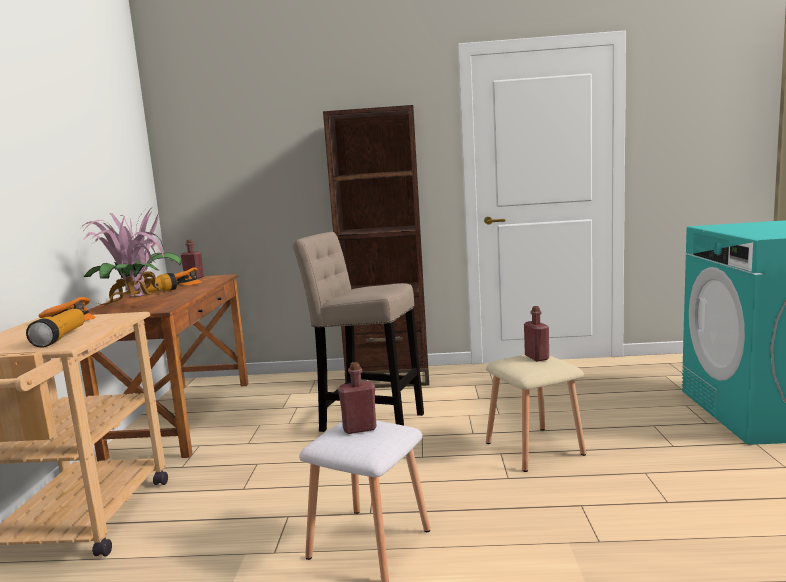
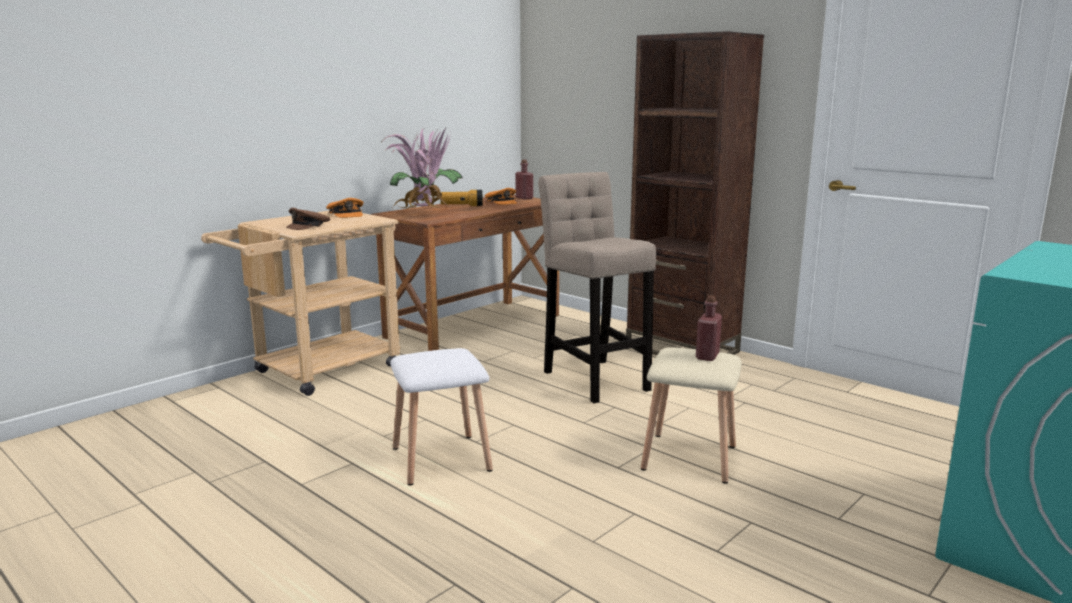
camera: 40 degrees right, 5 degrees up
(60, 338) = (309, 226): flashlight -> brown cap
(359, 428) = (443, 356): red bottle -> none

